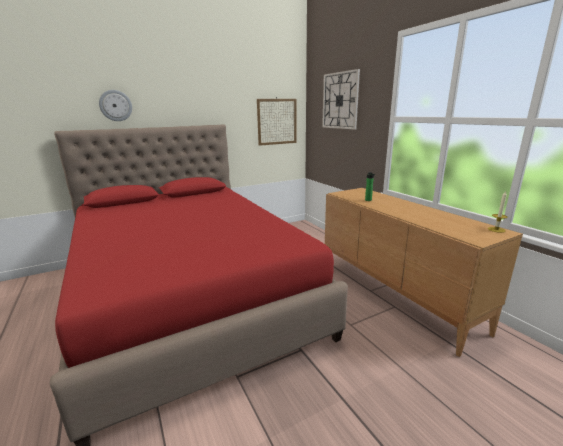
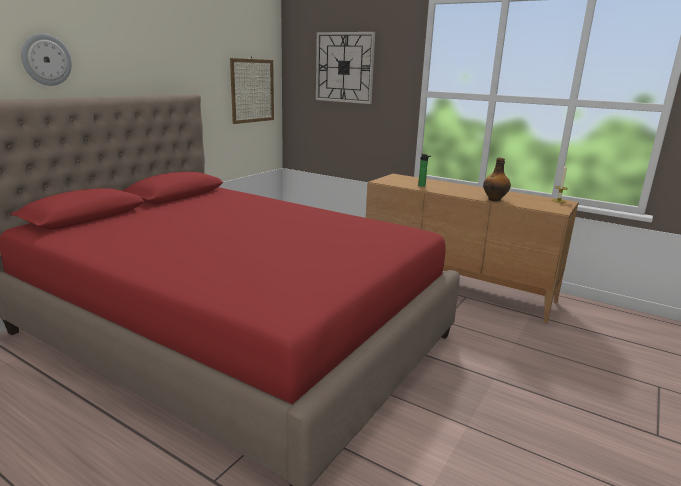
camera: 30 degrees left, 0 degrees up
(419, 220) = (495, 199): none -> bottle

